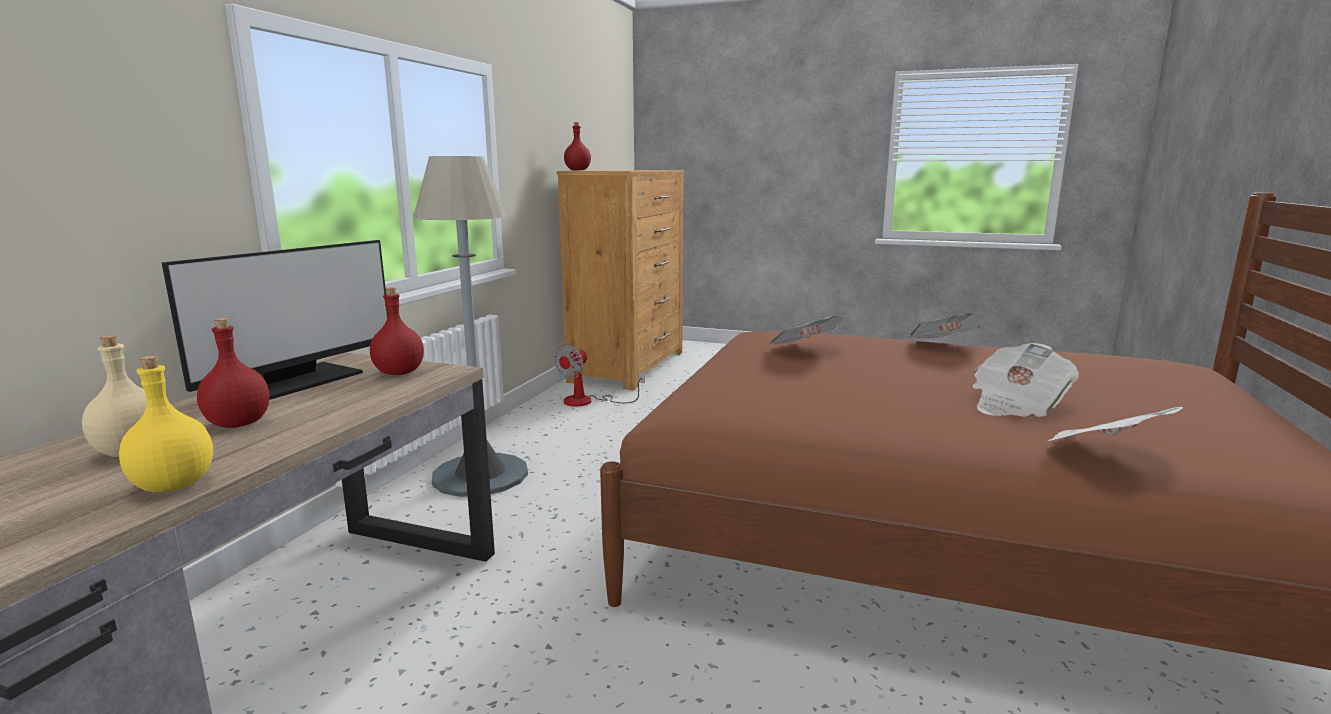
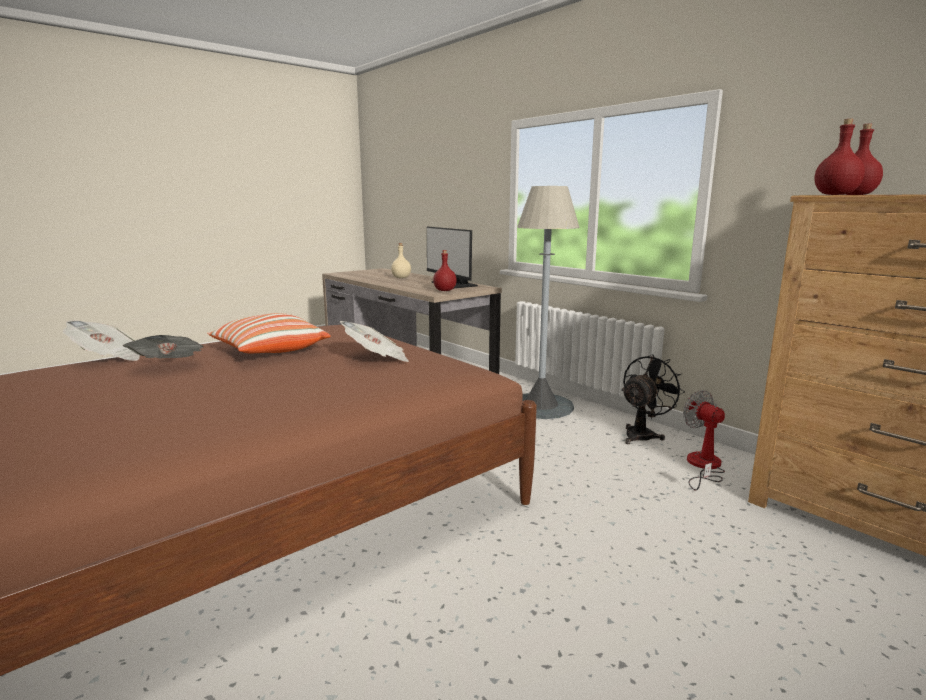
camera: 120 degrees right, 0 degrees up
(174, 485) = (367, 279): yellow bottle -> none
(240, 423) = (410, 281): red bottle -> red bottle (836, 194)
(534, 422) = (643, 434): none -> black fan
(879, 388) = (269, 351): none -> pillow
(943, 346) = (286, 404): newspaper -> none

